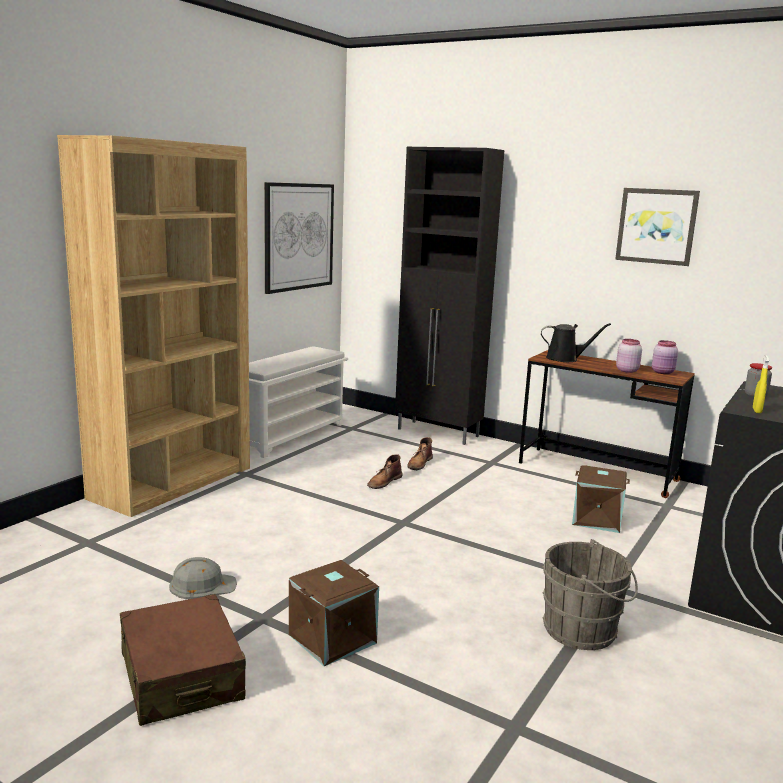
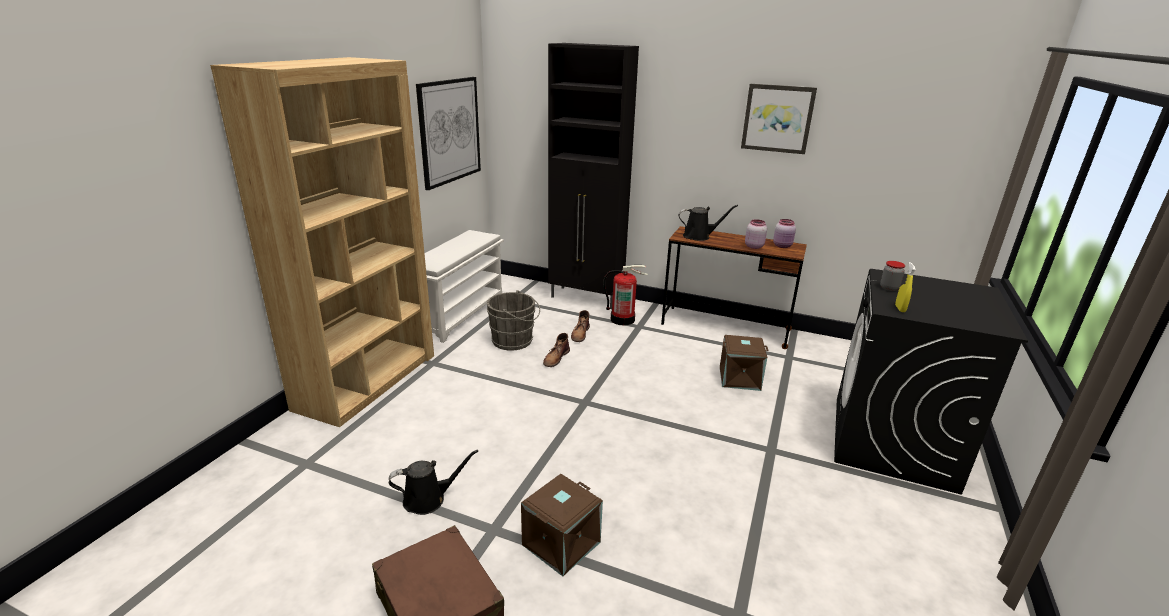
camera: 10 degrees left, 10 degrees up
(202, 585) = (428, 499): grey hard hat -> black watering can
(474, 455) = (622, 319): none -> fire extinguisher
(584, 631) = (763, 501): grey bucket -> grey bucket (515, 341)

